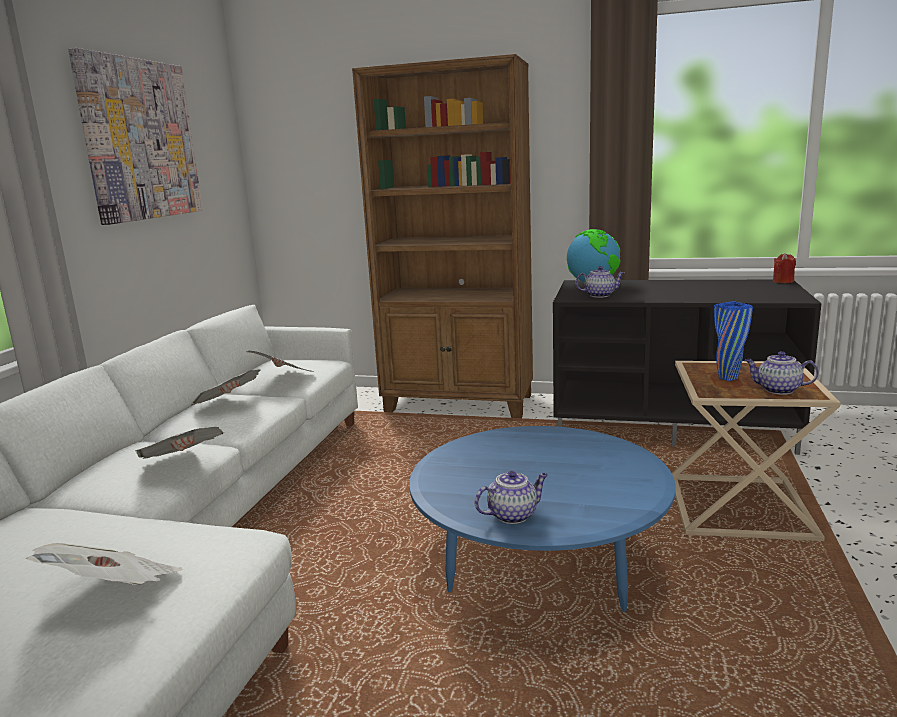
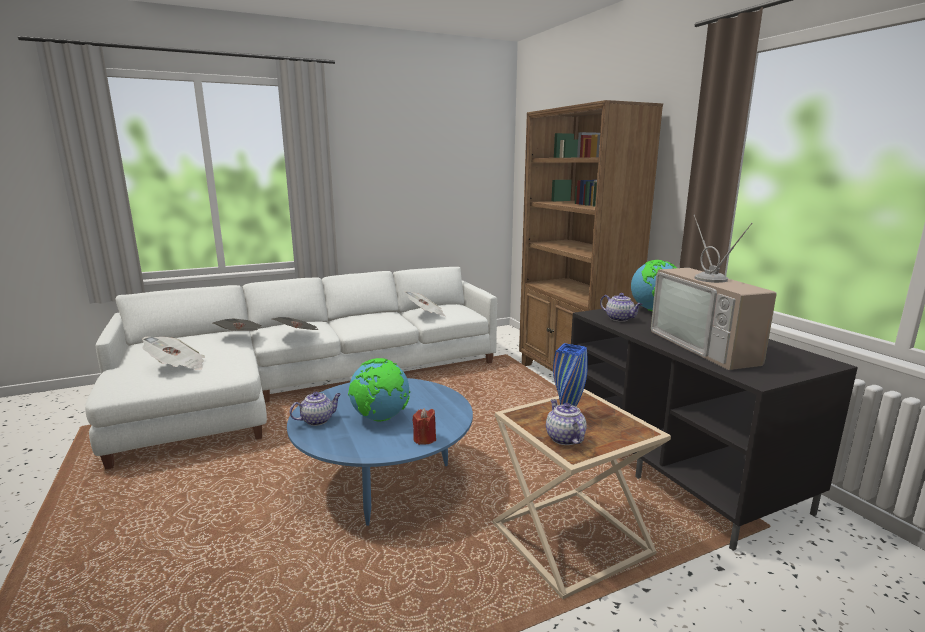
camera: 50 degrees right, 0 degrees up
(140, 140) = (415, 158): picture -> none
(228, 405) = (375, 318): newspaper -> newspaper (241, 337)
(513, 515) = (318, 420): teapot -> teapot turned 60 degrees counterclockwise
(558, 477) = (380, 418): none -> globe
(711, 292) = (709, 347): none -> television
(783, 281) = (831, 364): red candle -> red candle (424, 439)

